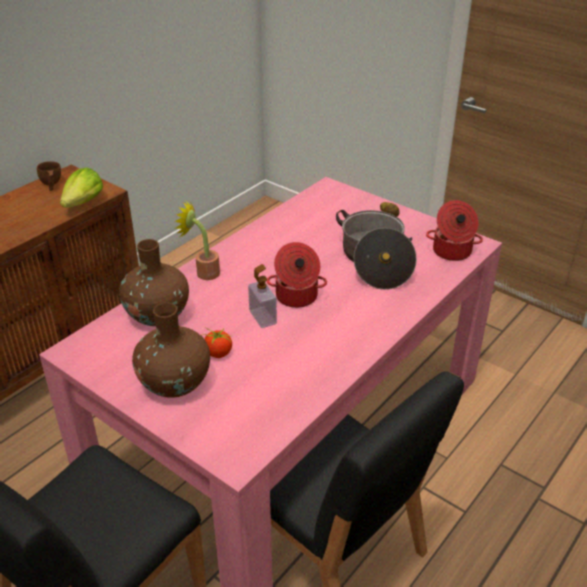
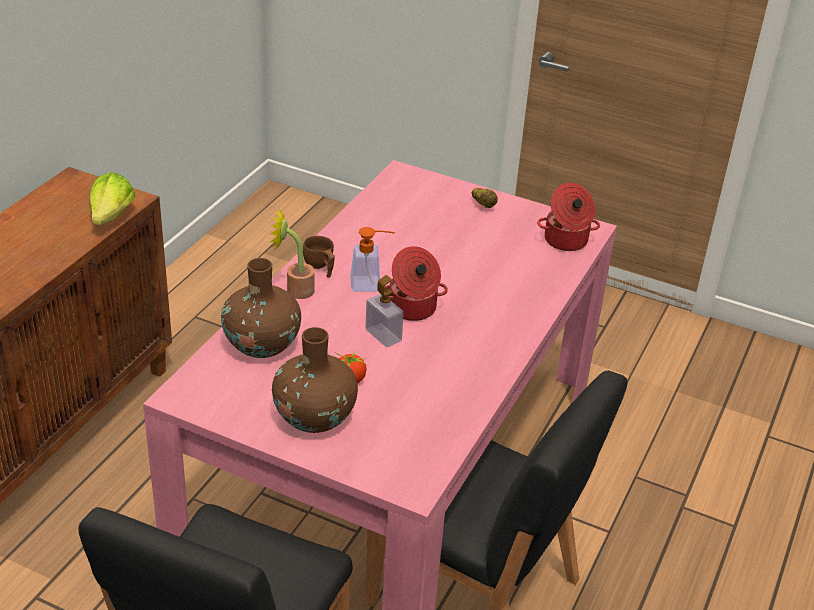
camera: 15 degrees left, 0 degrees up
(51, 185) = (57, 196): brown cup -> brown cup (320, 267)
(269, 273) = (371, 284): none -> soap dispenser
(375, 262) = (485, 260): cooking pot -> none

